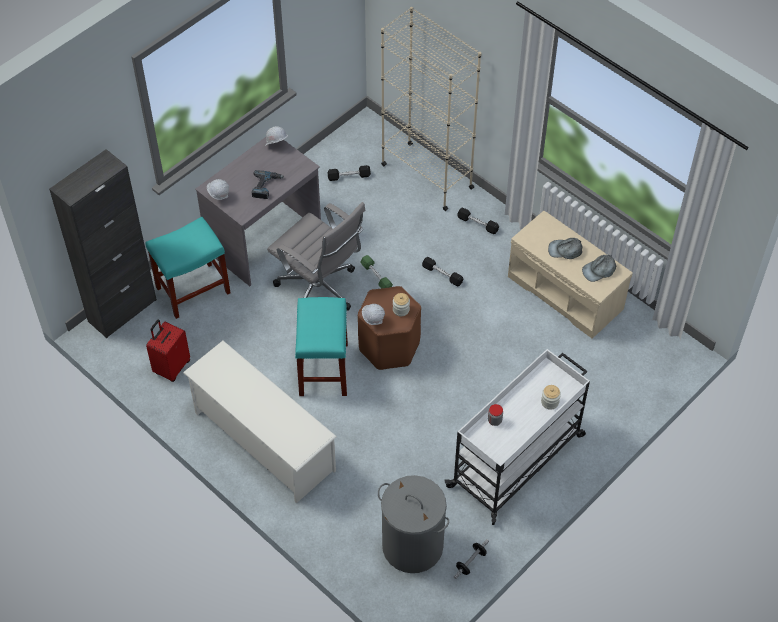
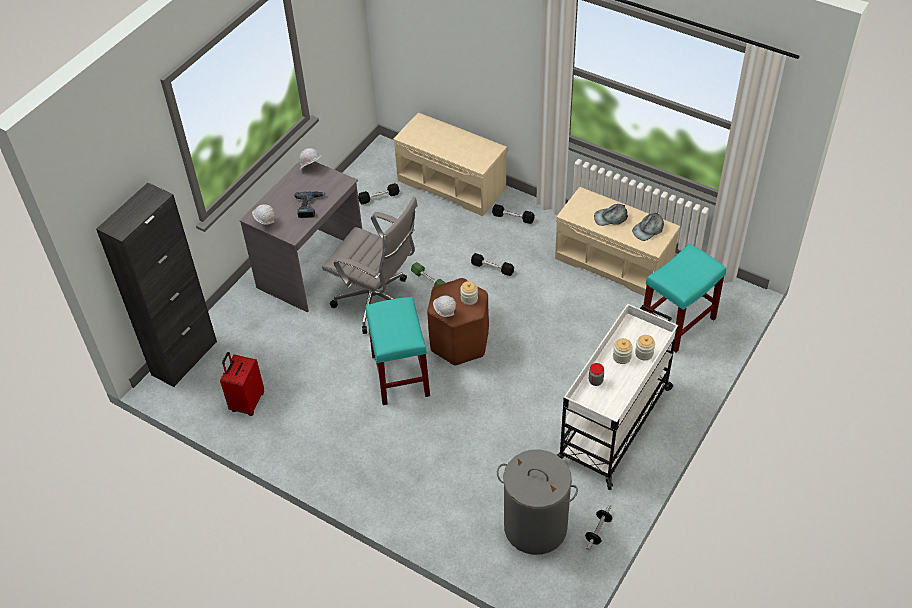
camera: 10 degrees left, 5 degrees down
(192, 291) = (251, 327): turquoise stool -> turquoise stool (677, 323)
(263, 441) = (357, 455): white shoe rack -> none
(426, 176) = (453, 184): beige bookcase -> beige bench
(527, 401) = (621, 357): none -> jar

